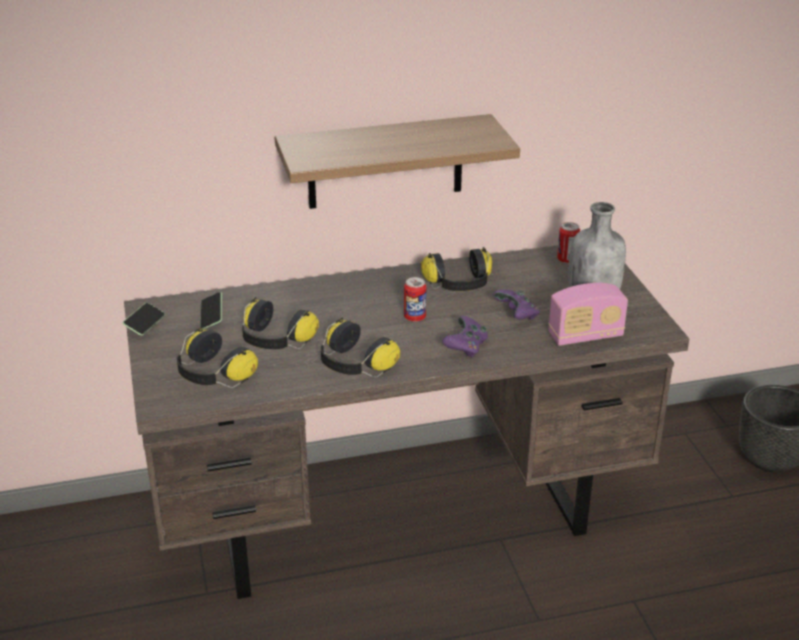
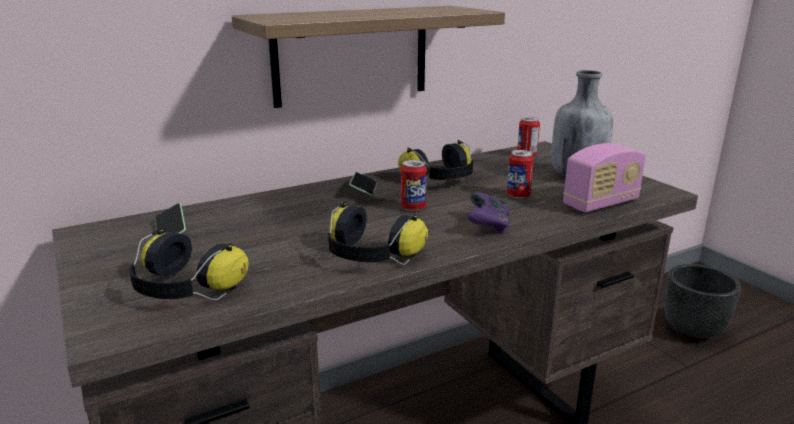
camera: 15 degrees left, 10 degrees down
(145, 325) = (81, 248): phone -> phone (363, 190)
(274, 341) = (259, 245): headphones -> none
(517, 315) = (518, 195): purple game controller -> can

